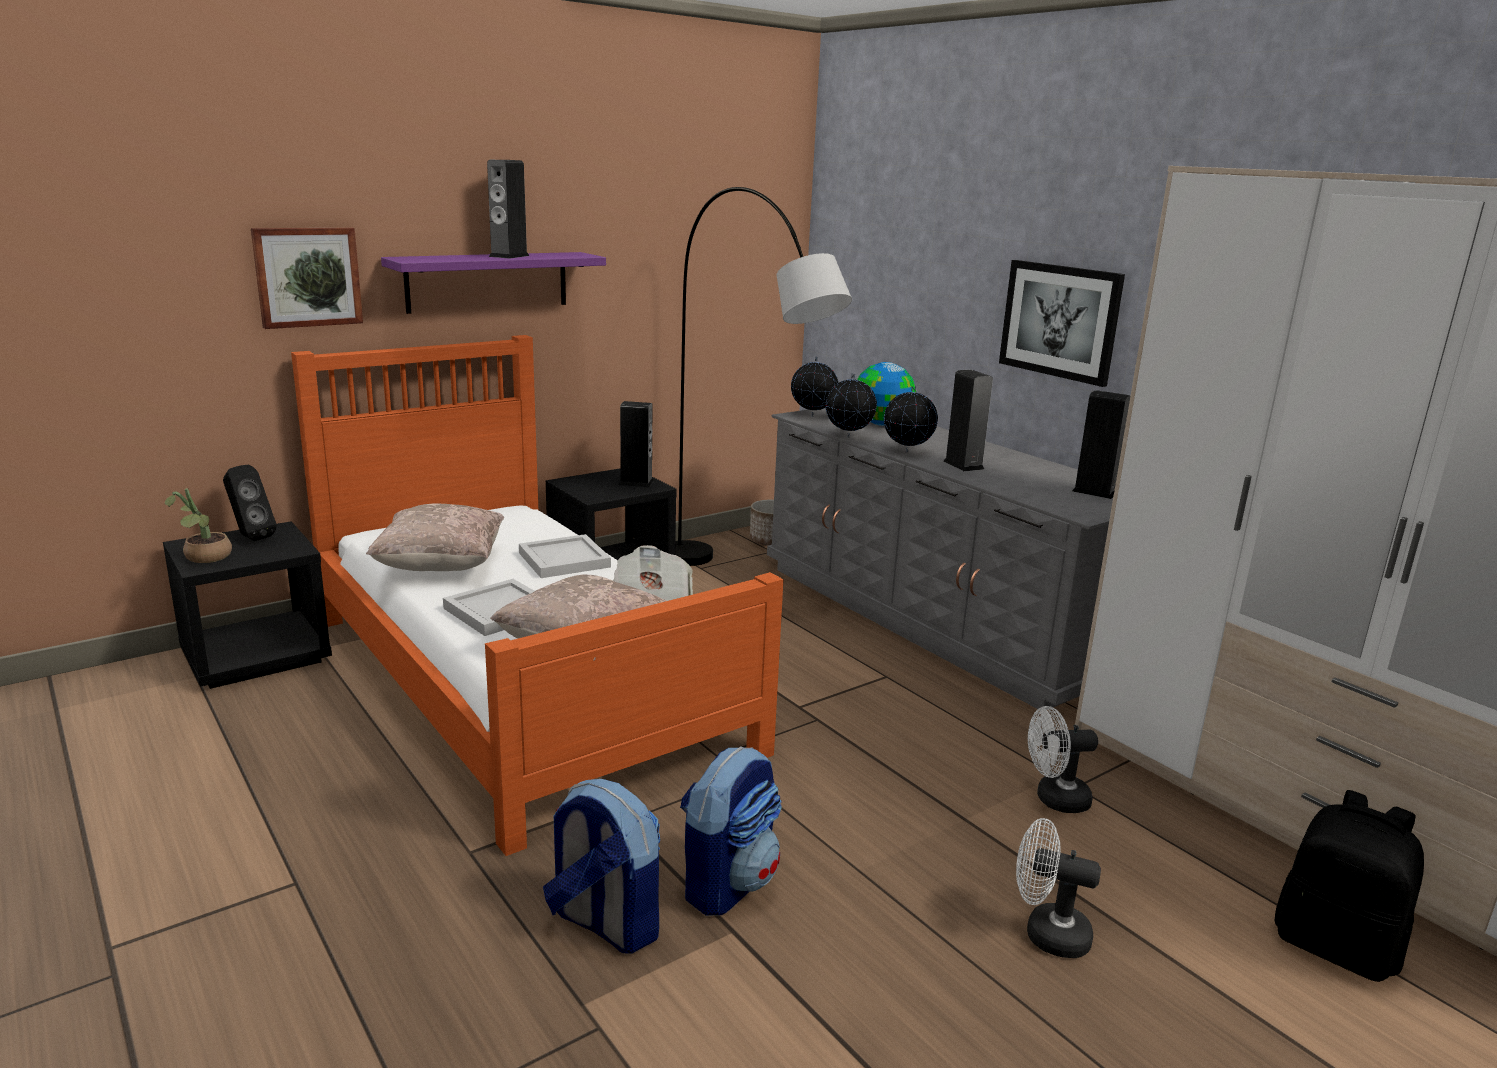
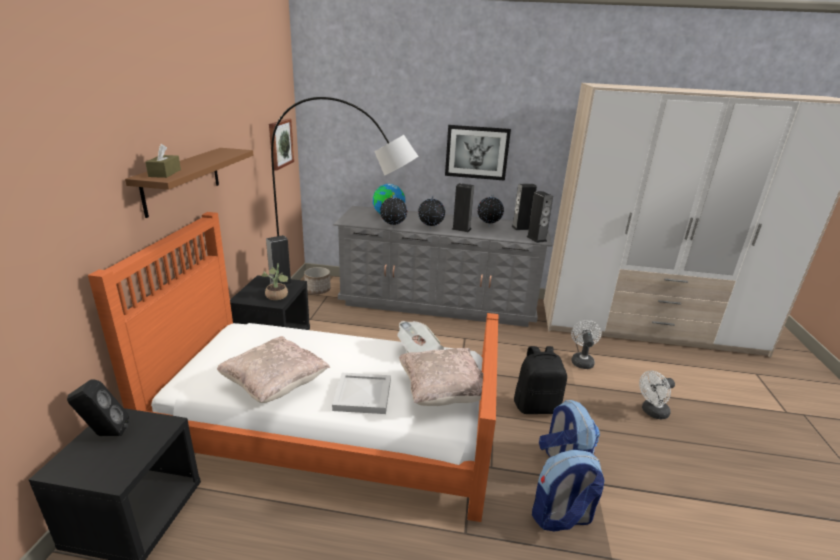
camera: 45 degrees left, 5 degrees up
(204, 558) = (104, 471): potted plant -> potted plant (277, 297)
(307, 277) = (82, 208): picture -> picture (280, 143)
(428, 258) = (165, 173): none -> brown tissue box
(488, 281) = (182, 180): purple shelf -> brown shelf
(509, 256) = (202, 160): speaker -> speaker (536, 239)
(565, 559) = (331, 347): white tray -> none
(813, 416) = (353, 219): globe -> globe (488, 226)
(1054, 799) = (581, 360): white fan -> white fan turned 150 degrees clockwise
(1335, 947) = (694, 368): black backpack -> black backpack (536, 406)

